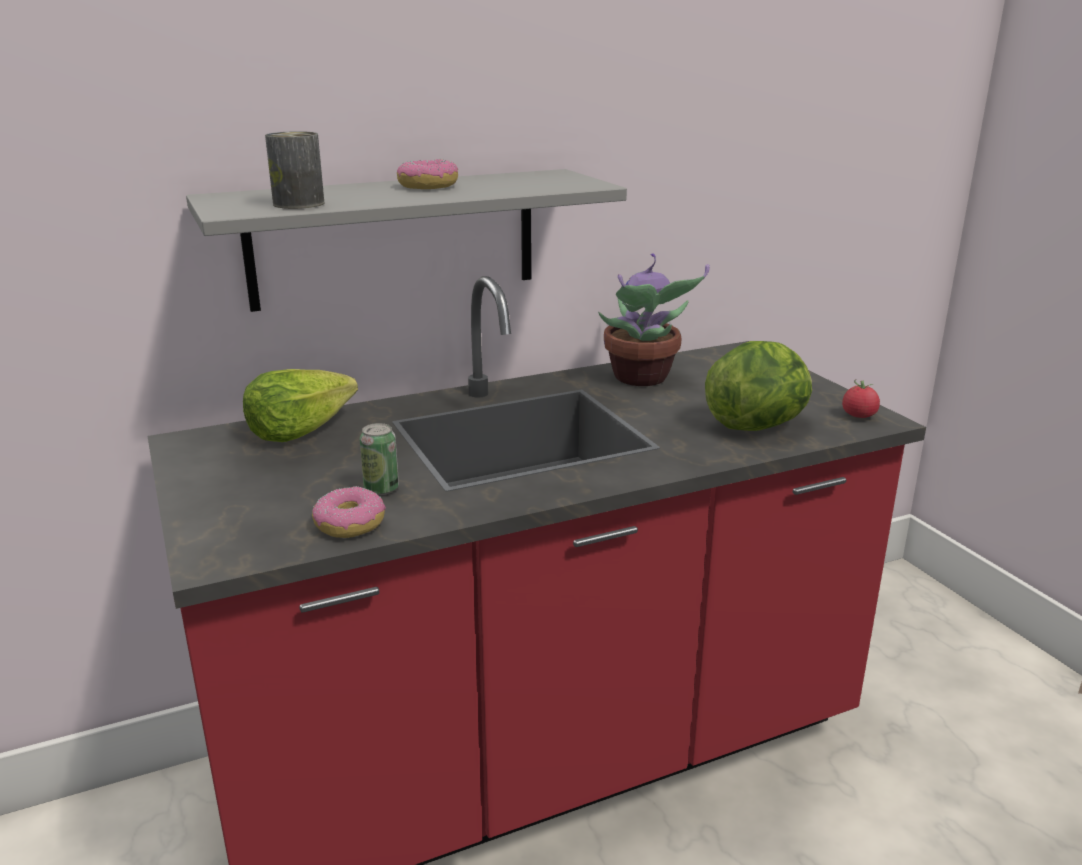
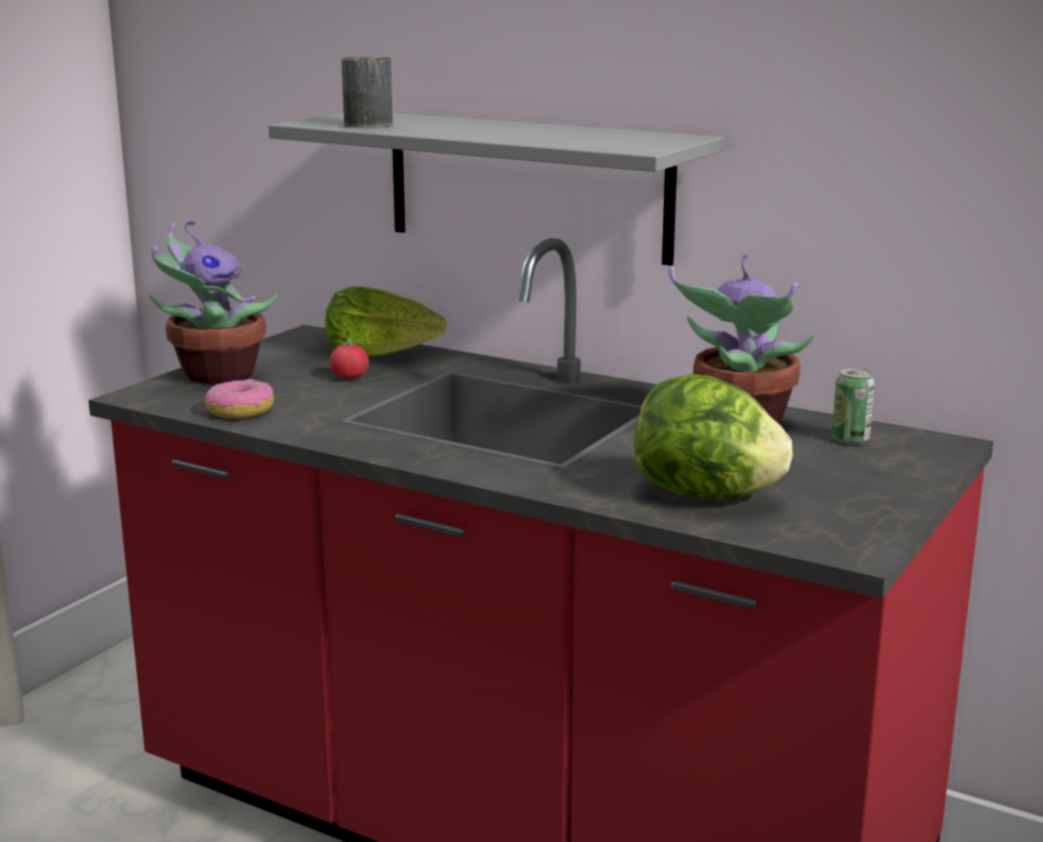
camera: 55 degrees right, 5 degrees down
(222, 510) = (214, 375): none -> potted plant
(381, 489) = (313, 403): can -> can (850, 439)
(428, 186) = (517, 129): donut -> none
(858, 416) = (842, 536): tomato -> tomato (349, 377)

